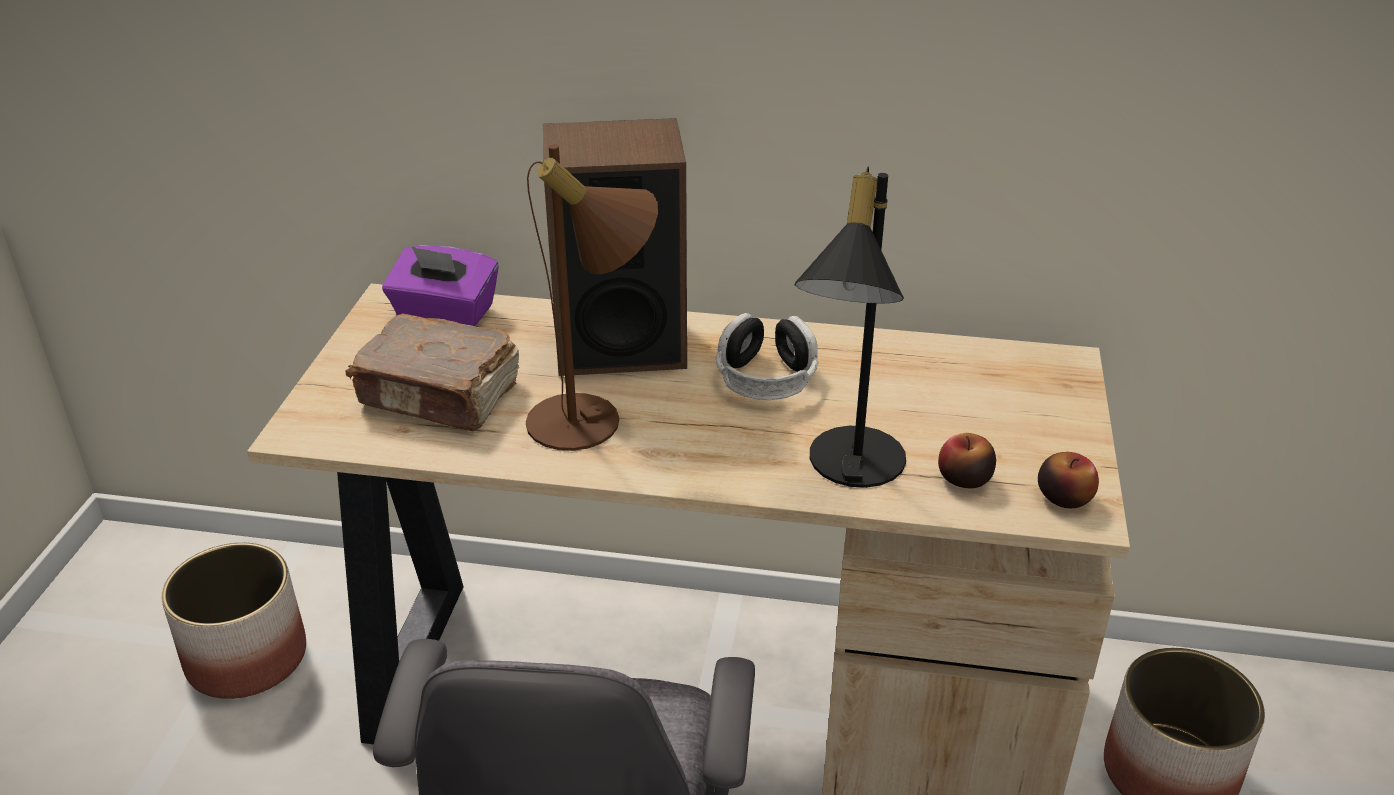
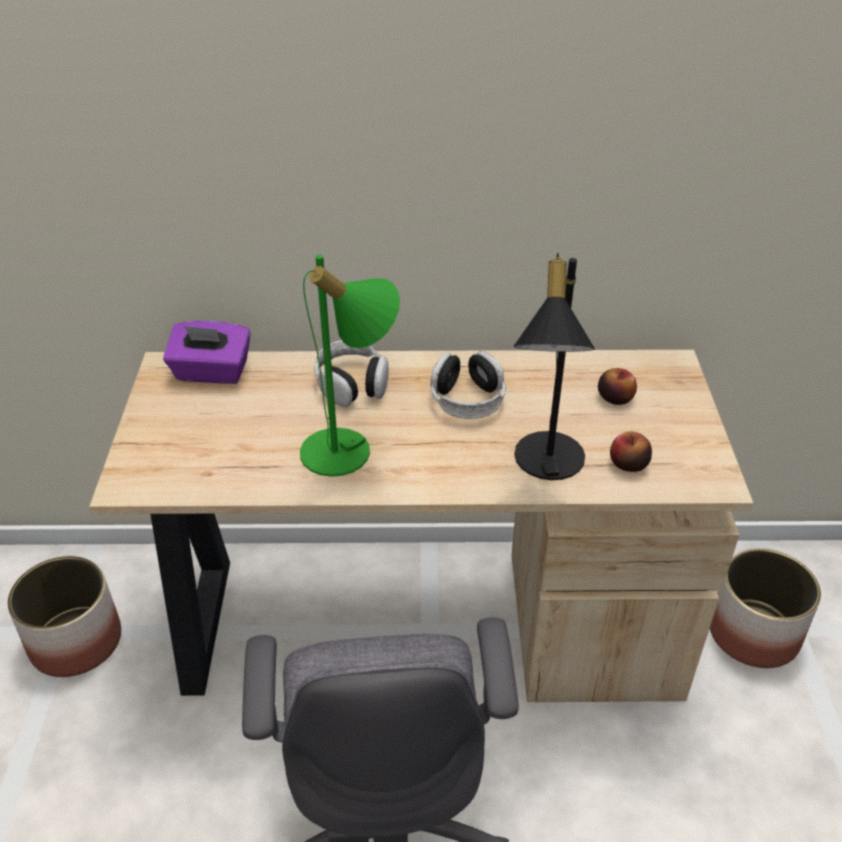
camera: 10 degrees left, 5 degrees up
(440, 395) = (228, 441): brown book -> none
(592, 421) = (349, 450): brown table lamp -> green table lamp
(620, 344) = (352, 384): speaker -> headphones
(1064, 497) = (700, 470): apple -> apple (615, 397)

